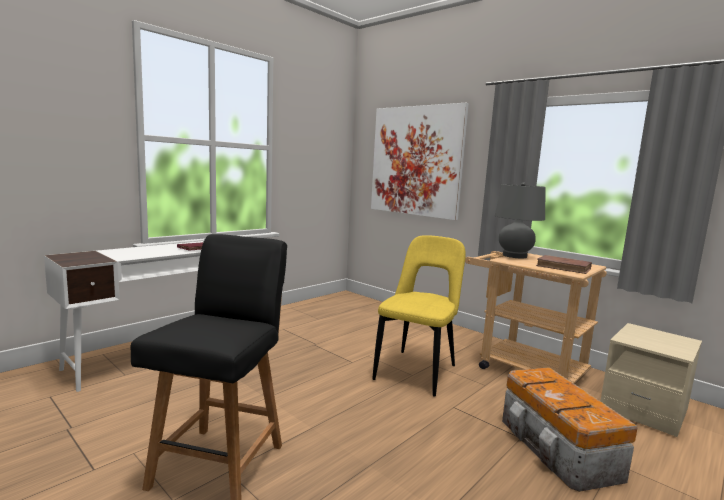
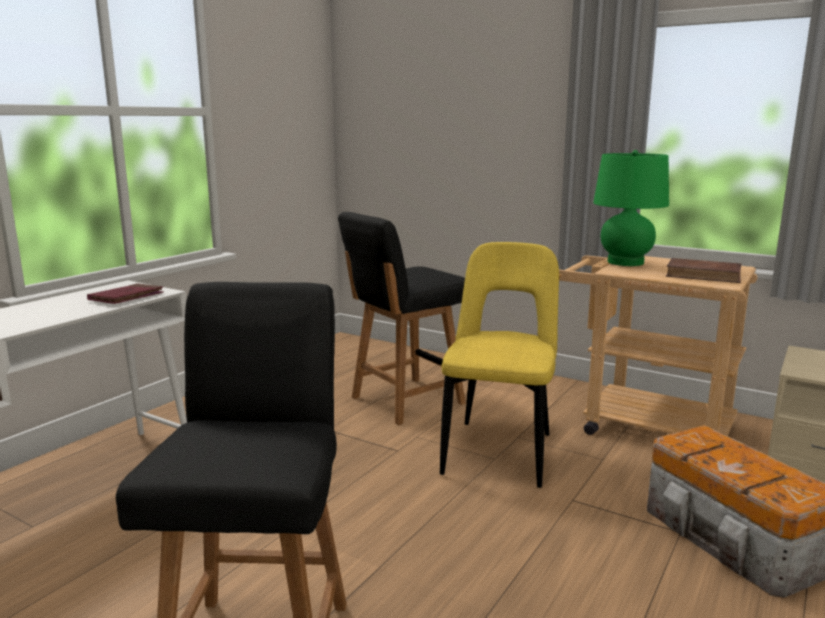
camera: 10 degrees left, 5 degrees up
(369, 334) = (405, 401): none -> black chair
(416, 161) = (446, 120): picture -> none
(514, 256) = (625, 262): grey table lamp -> green table lamp

